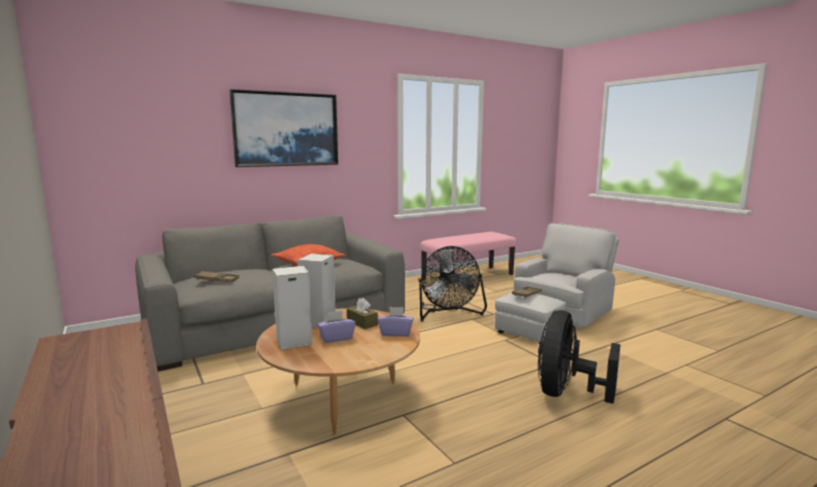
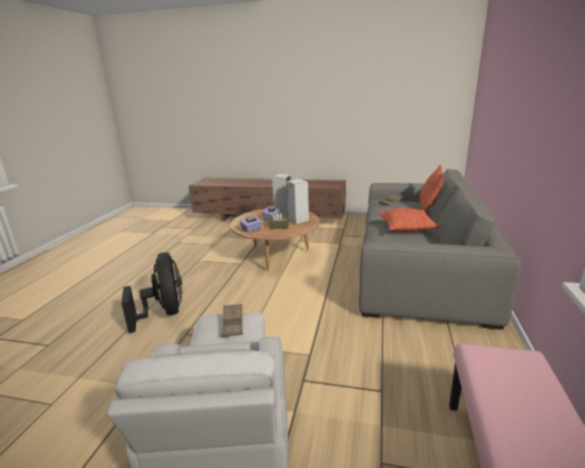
camera: 135 degrees right, 10 degrees up
(222, 270) = (429, 208): none -> orange pillow
(286, 129) = (532, 92): picture -> none
(445, 313) = (344, 347): black fan -> none

